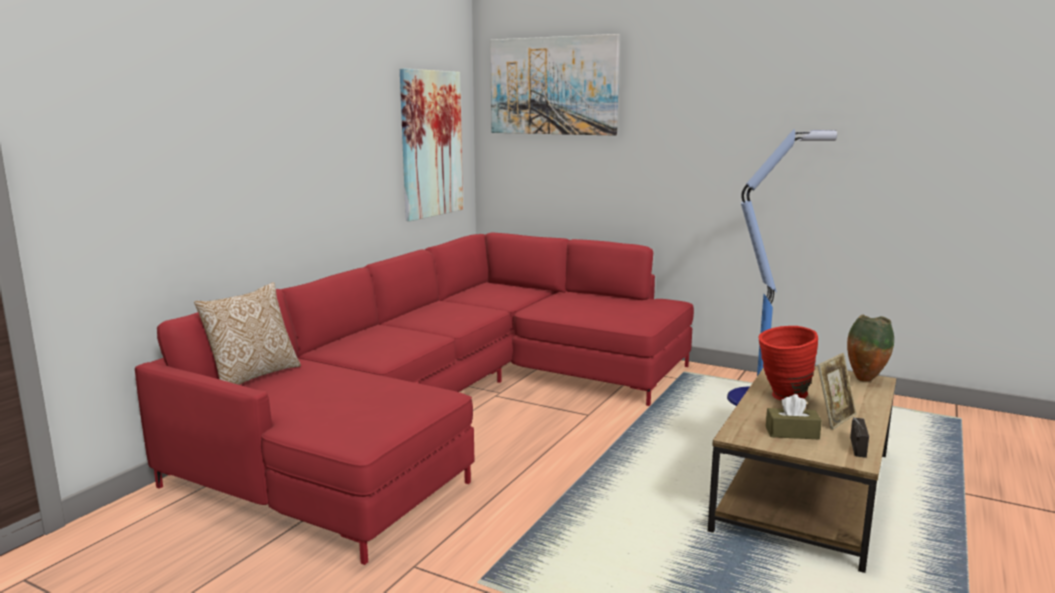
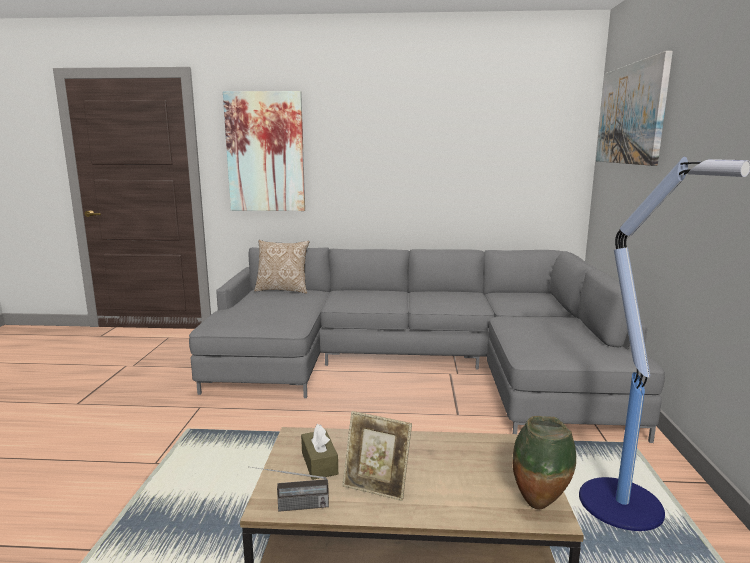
camera: 65 degrees right, 0 degrees up
(431, 144) = (523, 168): picture -> picture (265, 152)
(454, 404) = (418, 364): red sofa -> grey sofa
(782, 397) = (414, 451): red vase -> none

